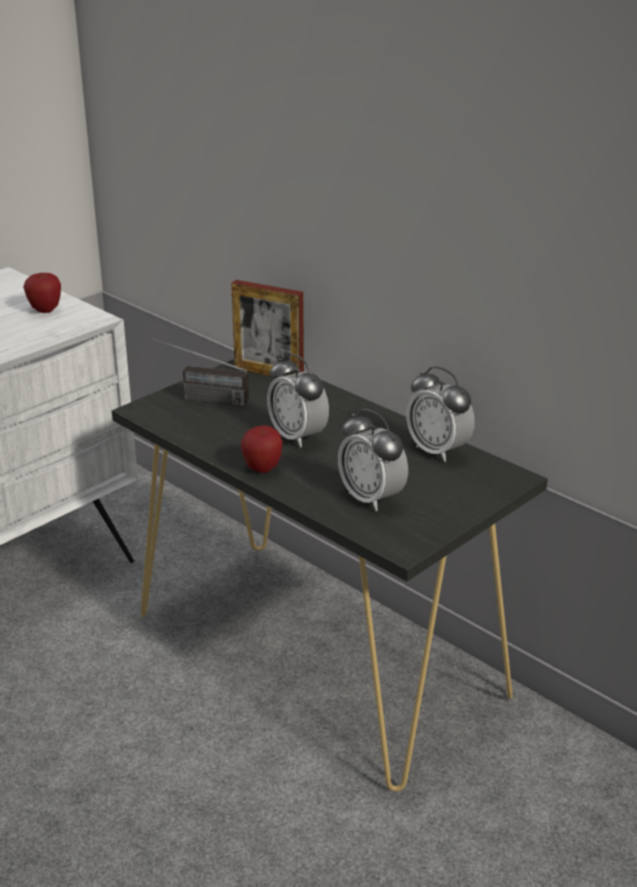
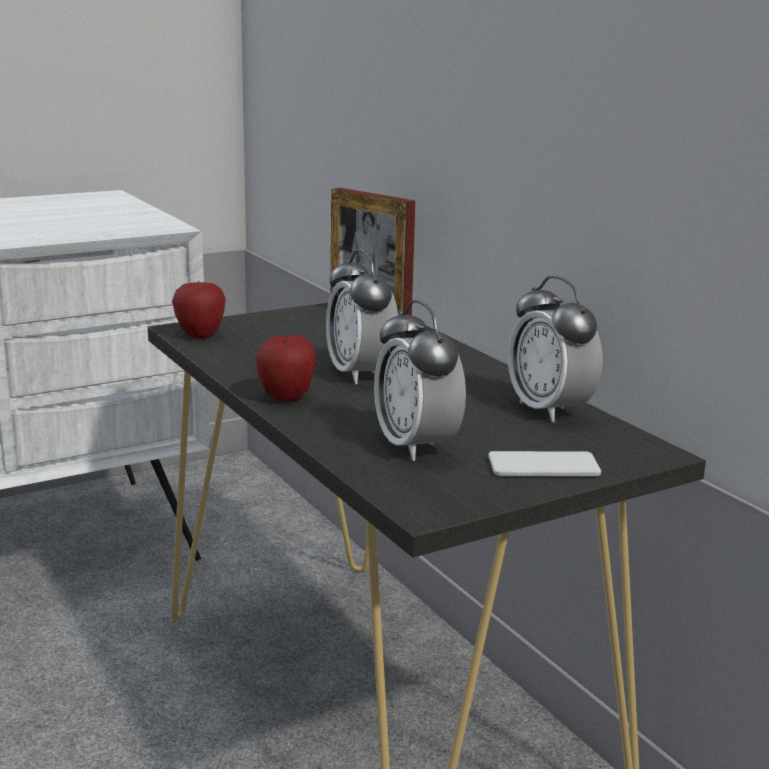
camera: 15 degrees right, 10 degrees down
(45, 310) = (121, 217): apple -> apple (200, 335)
(199, 398) = (264, 328): radio -> none
(456, 501) = (543, 466): none -> phone

